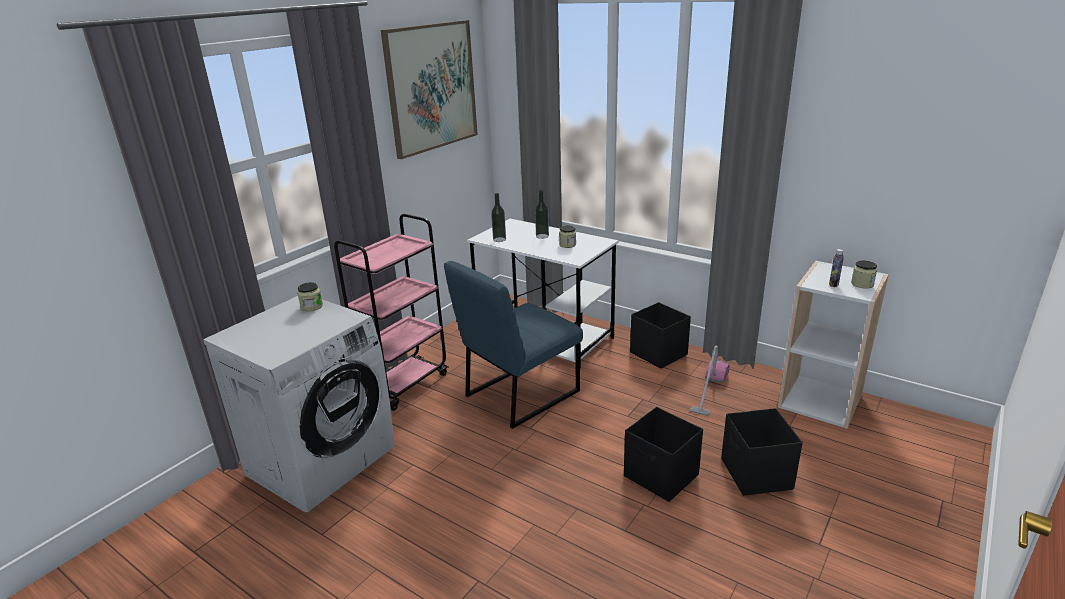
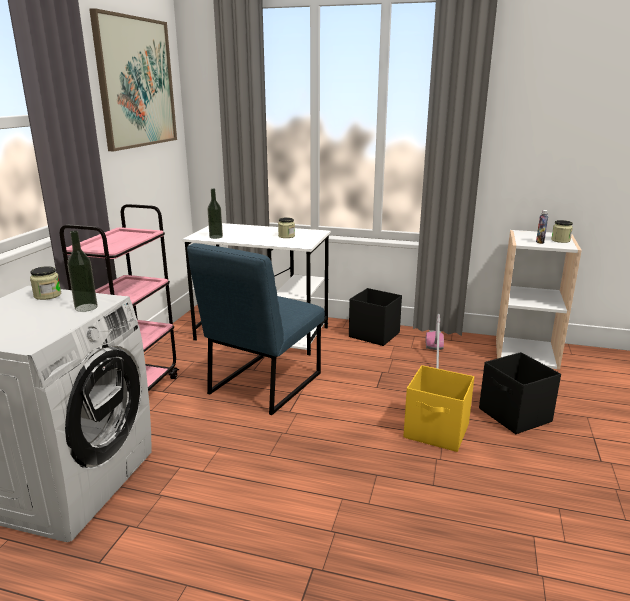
camera: 20 degrees left, 5 degrees down
(542, 236) = (257, 232): bottle -> bottle (86, 307)
(661, 476) = (437, 432): black storage box -> yellow storage box

